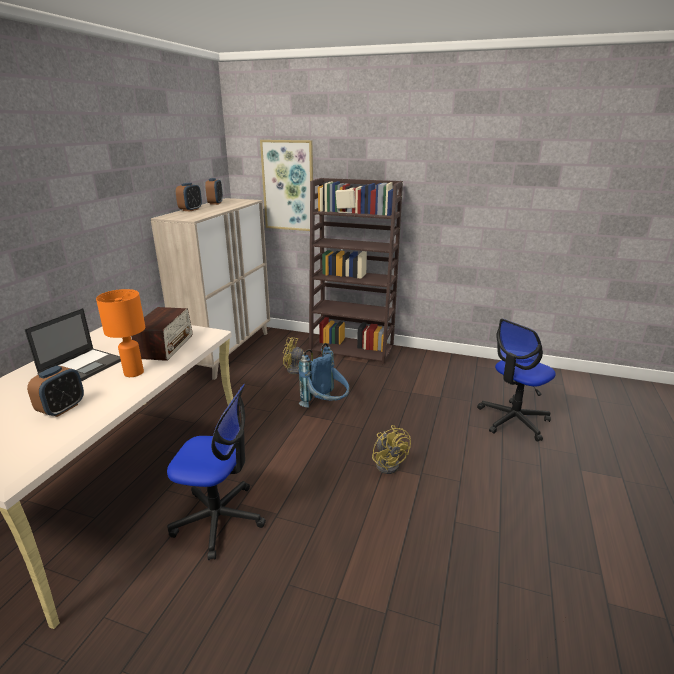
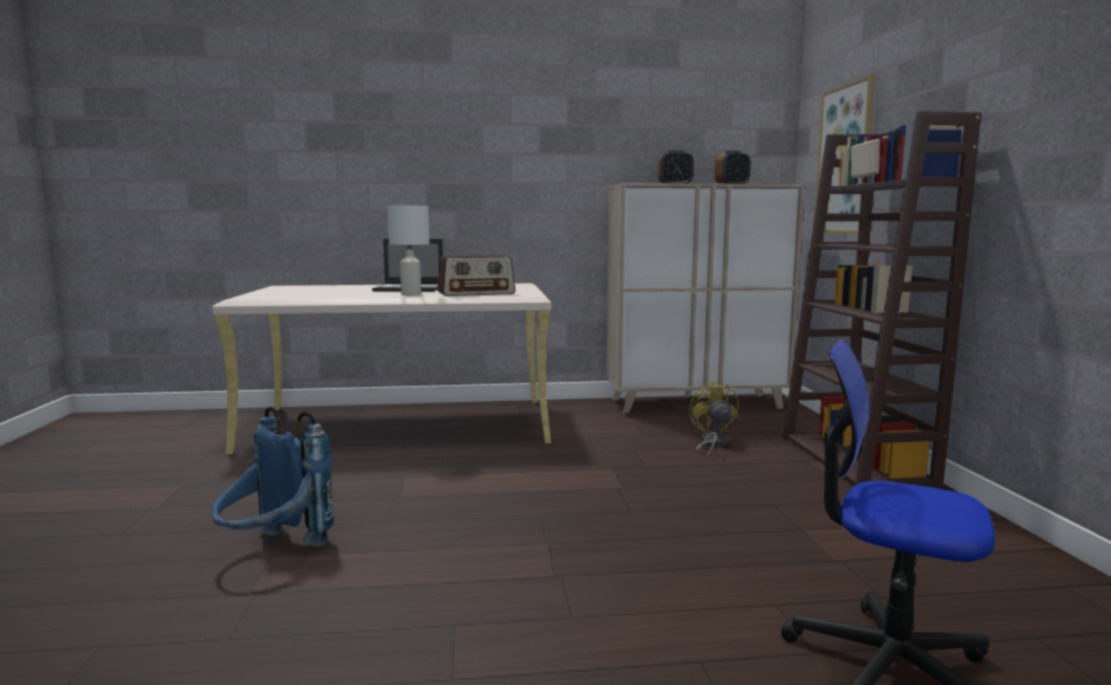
camera: 65 degrees right, 15 degrees down
(62, 409) = (334, 294): alarm clock -> none
(133, 373) = (410, 294): orange table lamp -> white table lamp
(219, 519) = (374, 473): office chair -> none
(326, 407) = (652, 477): blue backpack -> blue backpack (273, 552)
(389, 463) = (561, 545): yellow fan -> none

